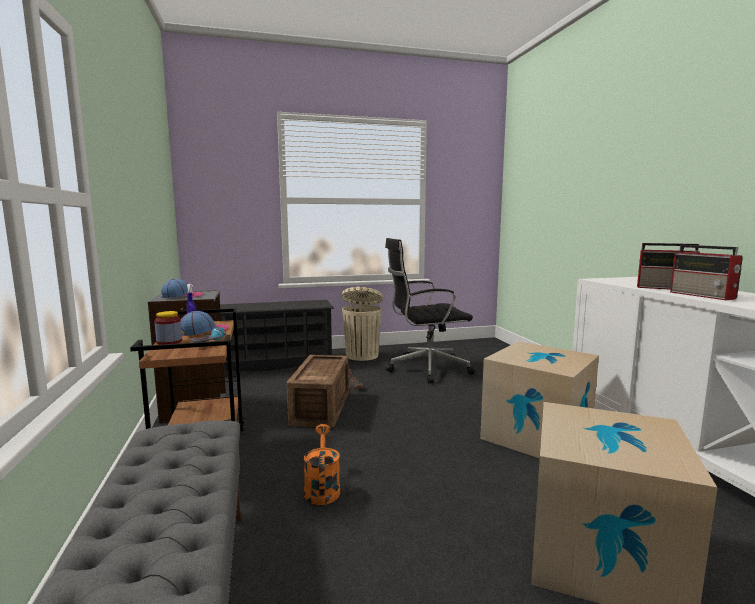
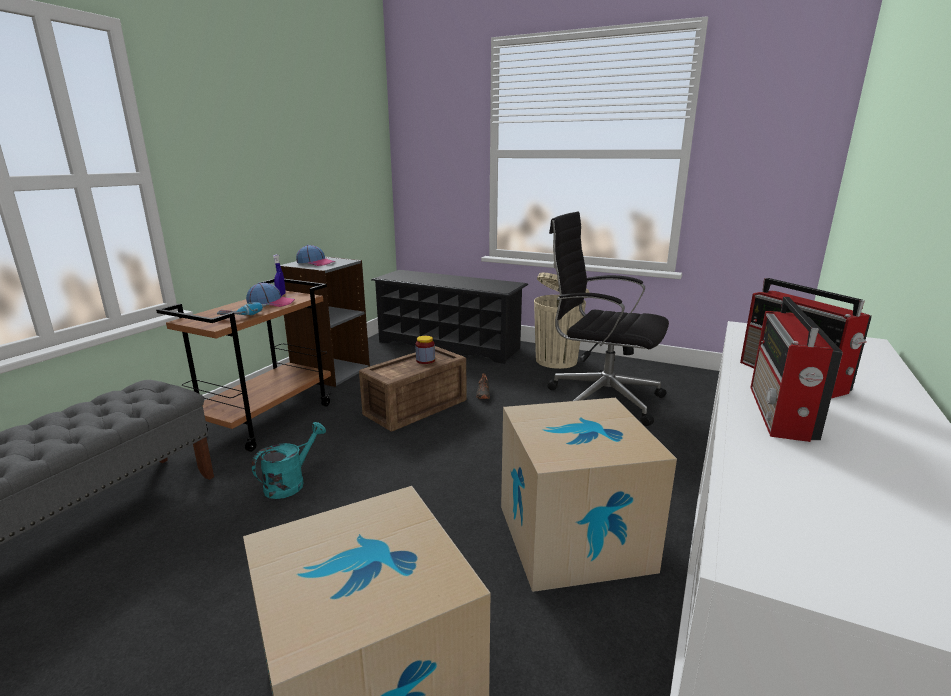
camera: 40 degrees right, 10 degrees up
(169, 342) = (224, 309): jar -> jar (425, 360)
(322, 488) = (290, 483): orange watering can -> turquoise watering can

